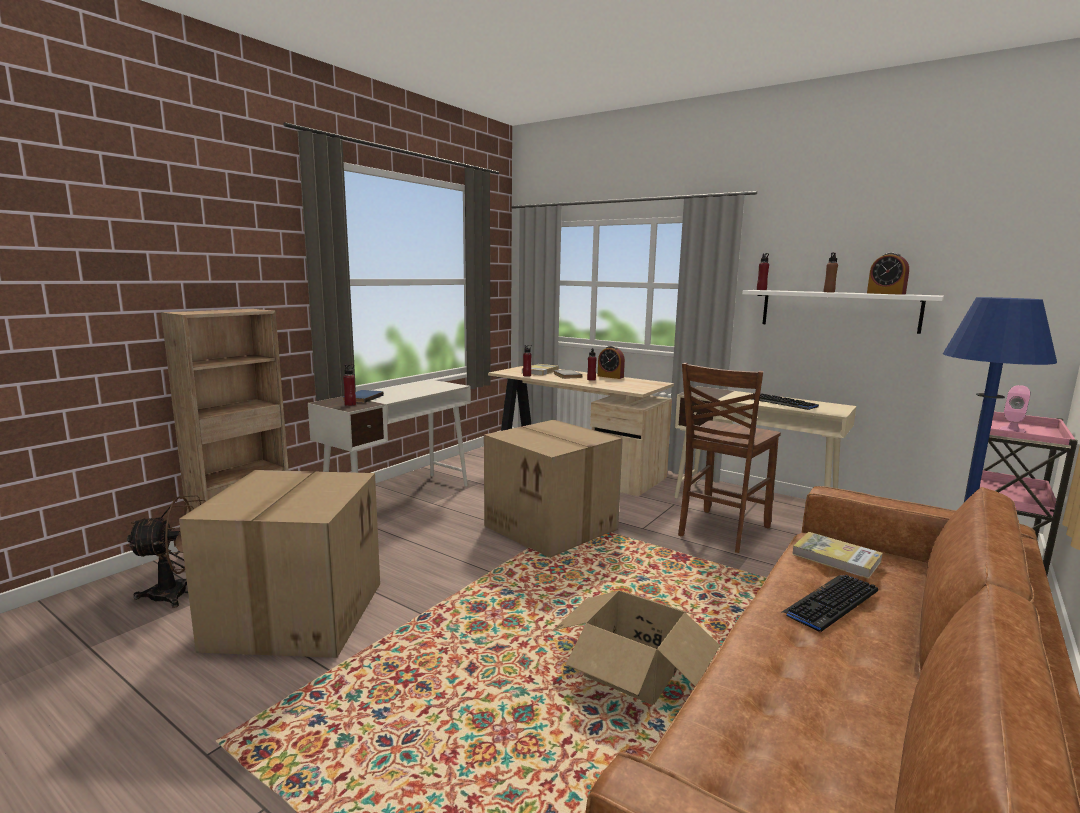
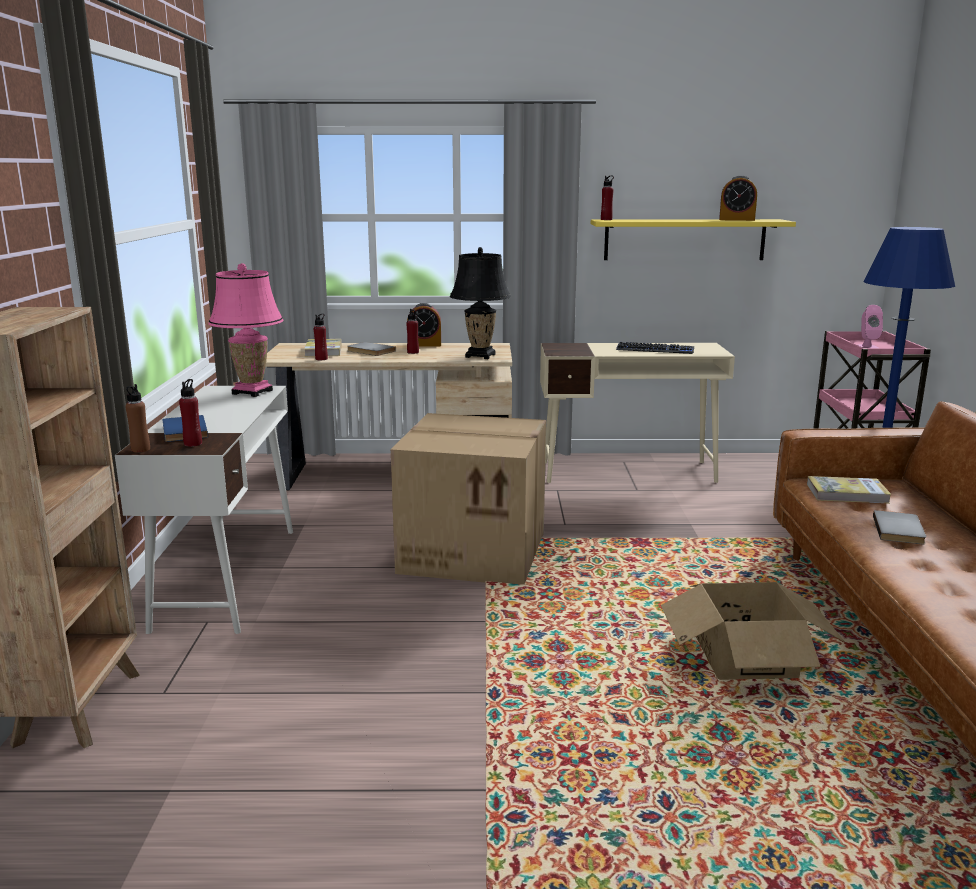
camera: 35 degrees left, 5 degrees up
(179, 593) = (110, 809): brown fan -> none
(296, 613) = (335, 755): cardboard box -> none
(444, 386) = (252, 392): none -> pink table lamp
(630, 387) = (480, 356): none -> black table lamp
(721, 531) = (636, 505): brown chair -> none
(829, 292) = (683, 220): brown bottle -> brown bottle (140, 449)
(831, 603) = (900, 530): keyboard -> grey book
(838, 310) = (684, 239): white shelf -> yellow shelf

